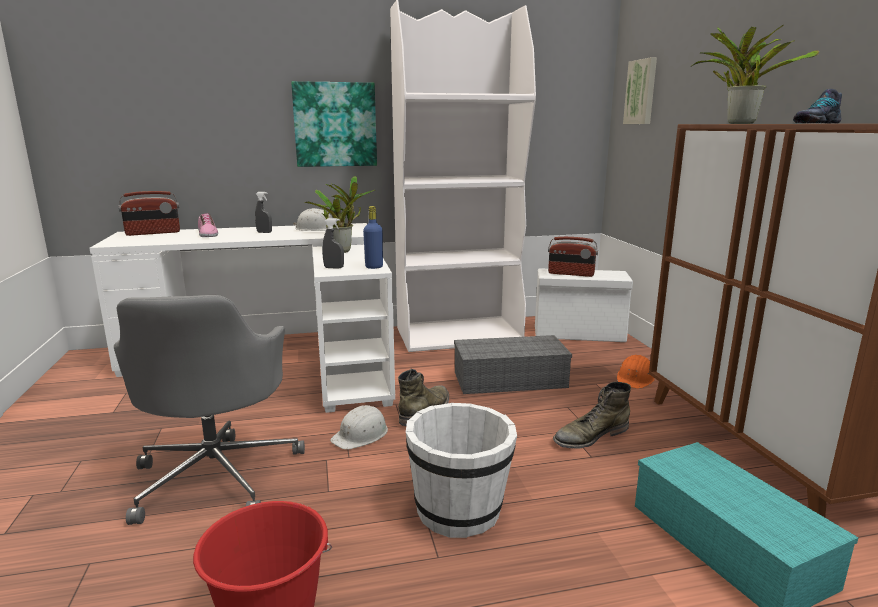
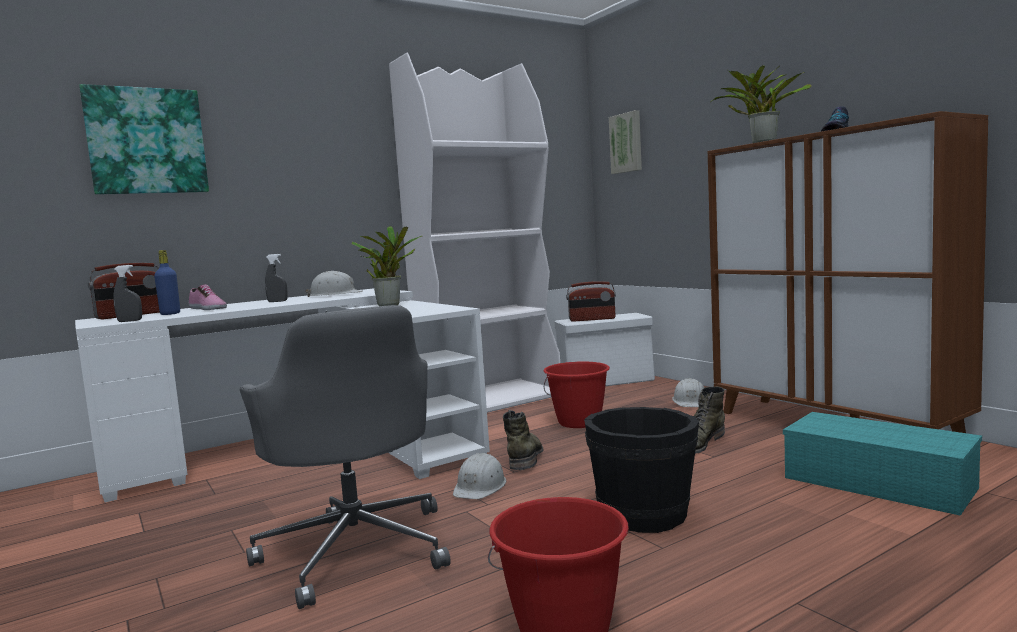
camera: 20 degrees left, 10 degrees down
(334, 268) = (410, 312): grey spray bottle -> grey spray bottle (130, 321)
(335, 125) = (337, 182): picture -> picture (146, 141)
(374, 267) = (452, 308): blue bottle -> blue bottle (170, 314)
(460, 510) = (644, 514): white bucket -> black bucket
(508, 380) = (579, 422): grey storage box -> red bucket
(635, 378) = (690, 401): orange hard hat -> white hard hat

